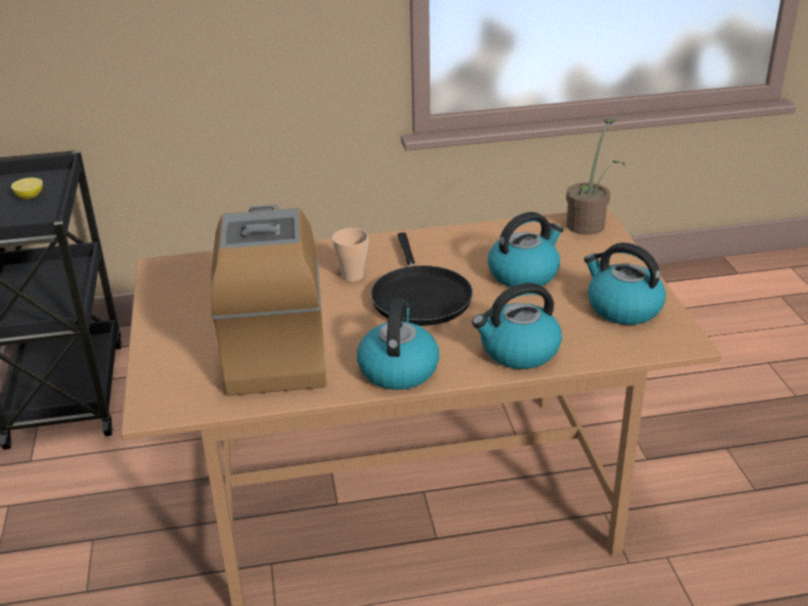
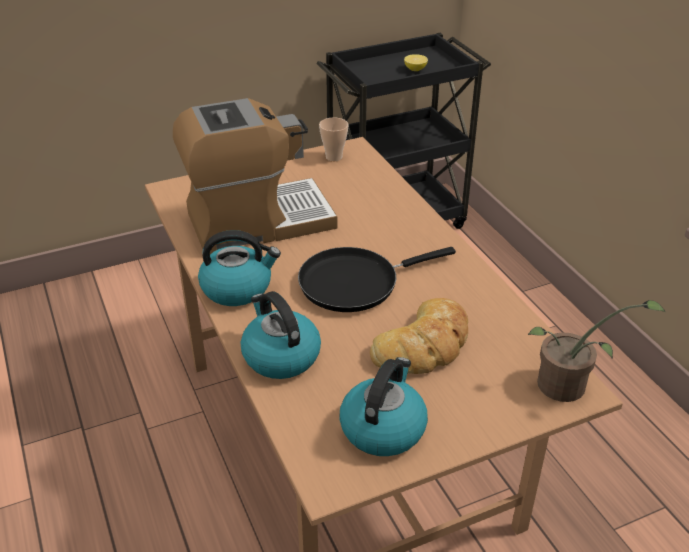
camera: 75 degrees right, 5 degrees up
(352, 276) = (376, 239): cup -> cup (334, 157)
(524, 274) = (425, 345): kettle -> bread

